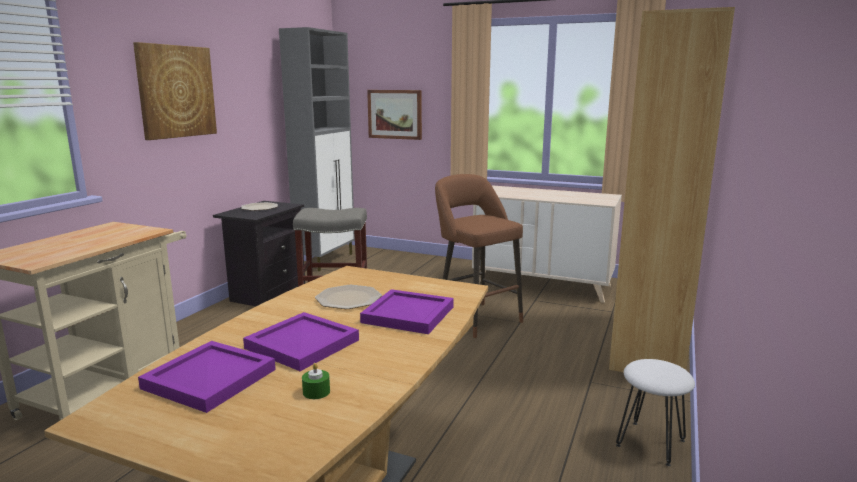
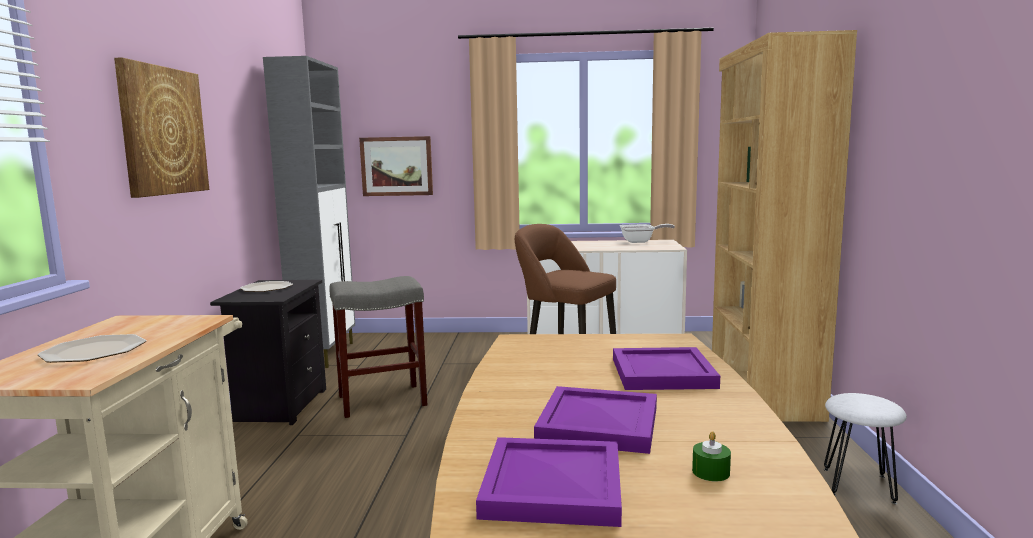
camera: 20 degrees left, 5 degrees down
(348, 299) = (566, 367): plate -> plate (94, 351)
(586, 194) = (641, 241): none -> frying pan

